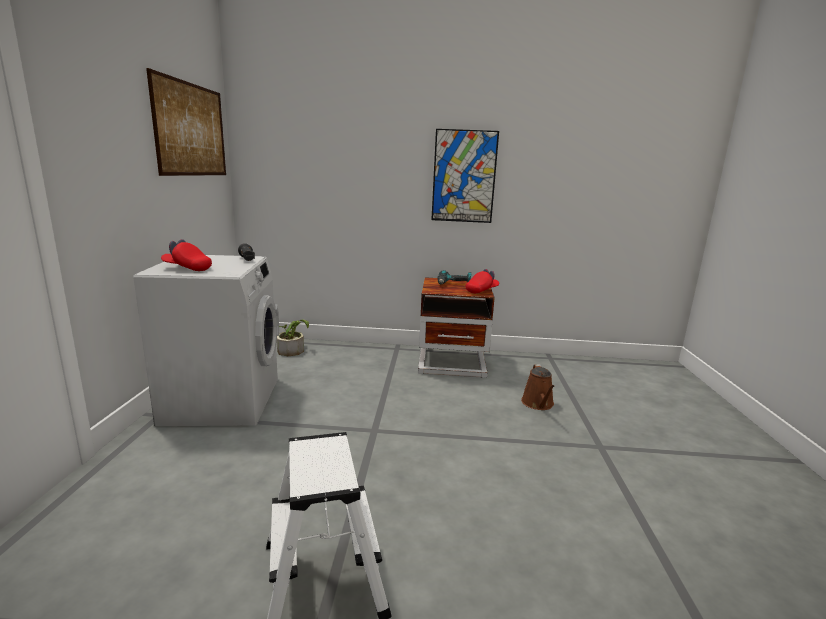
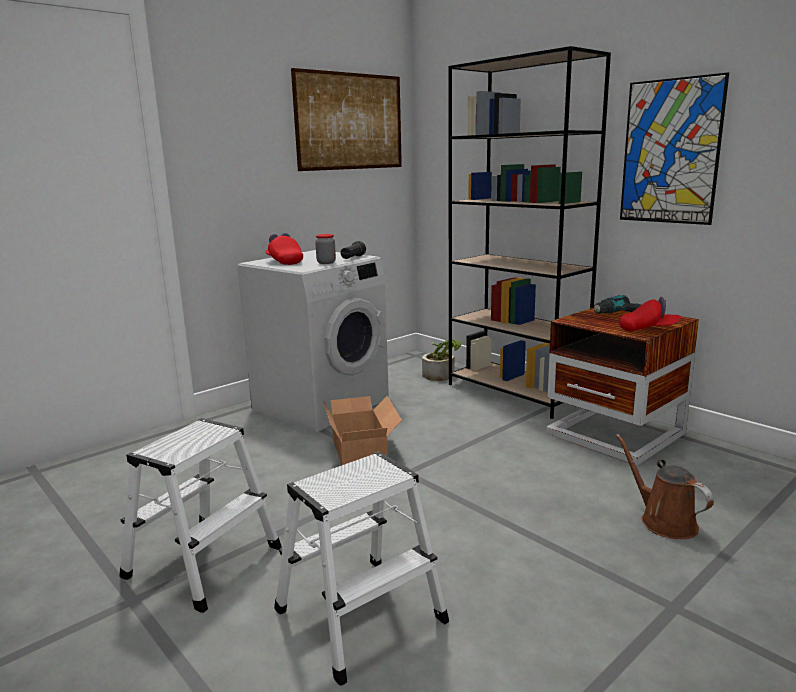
camera: 45 degrees right, 0 degrees up
(235, 266) = (326, 262): none -> jar
(315, 425) = (362, 449): none -> cardboard box
(362, 350) = (516, 393): none -> beige bookcase
(490, 542) = (359, 615): none -> white step ladder
(538, 404) = (664, 521): brown watering can -> brown watering can turned 105 degrees clockwise

